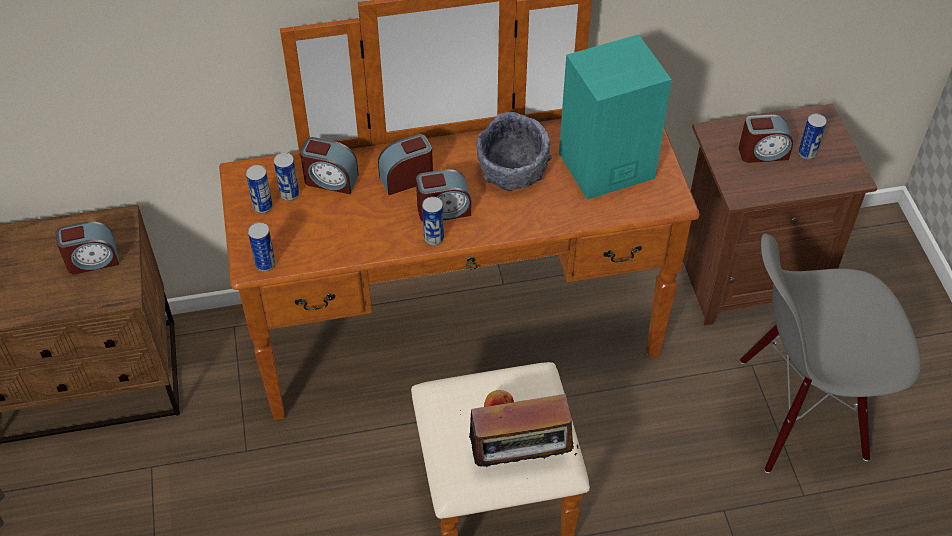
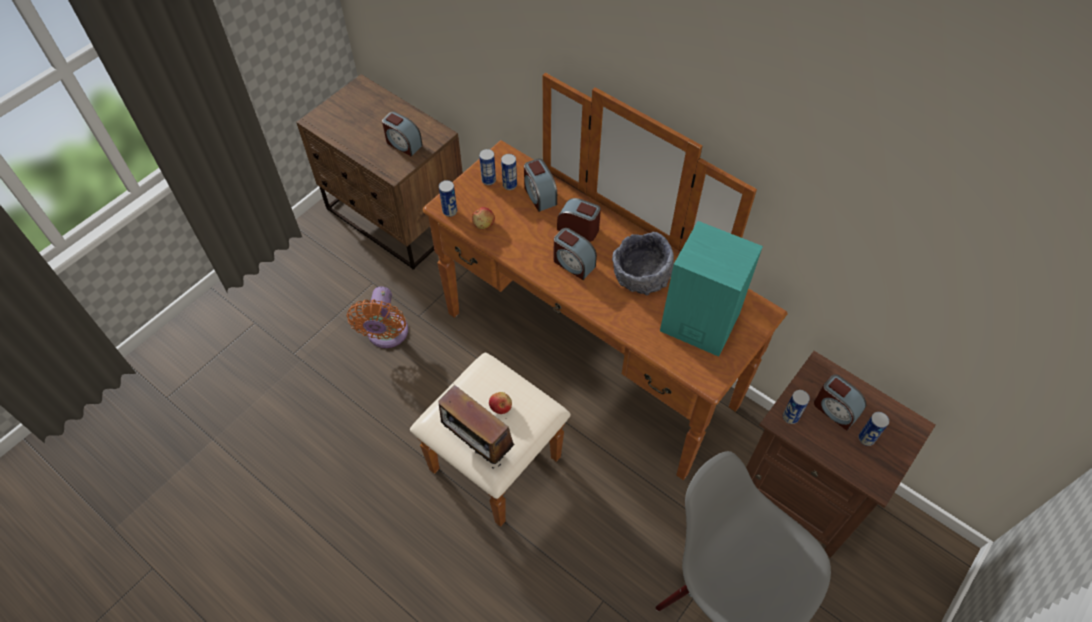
camera: 50 degrees right, 5 degrees up
(236, 499) = (386, 335): none -> orange fan
(315, 247) = (483, 224): none -> apple
(433, 238) = (546, 274): can -> can (790, 417)

